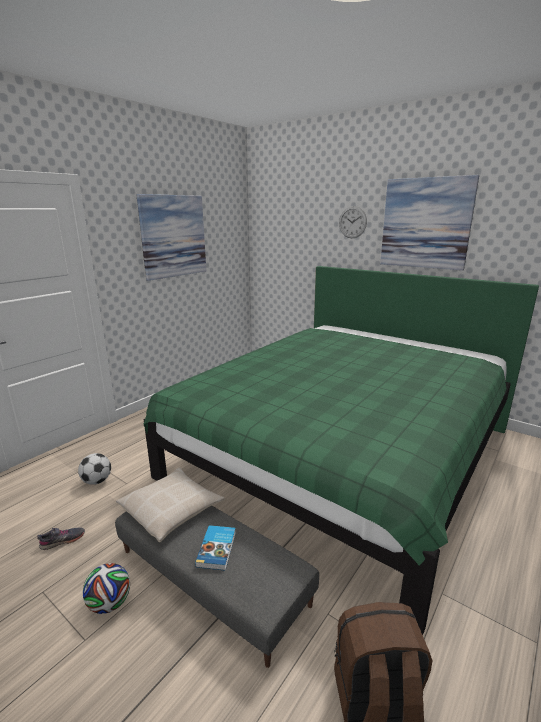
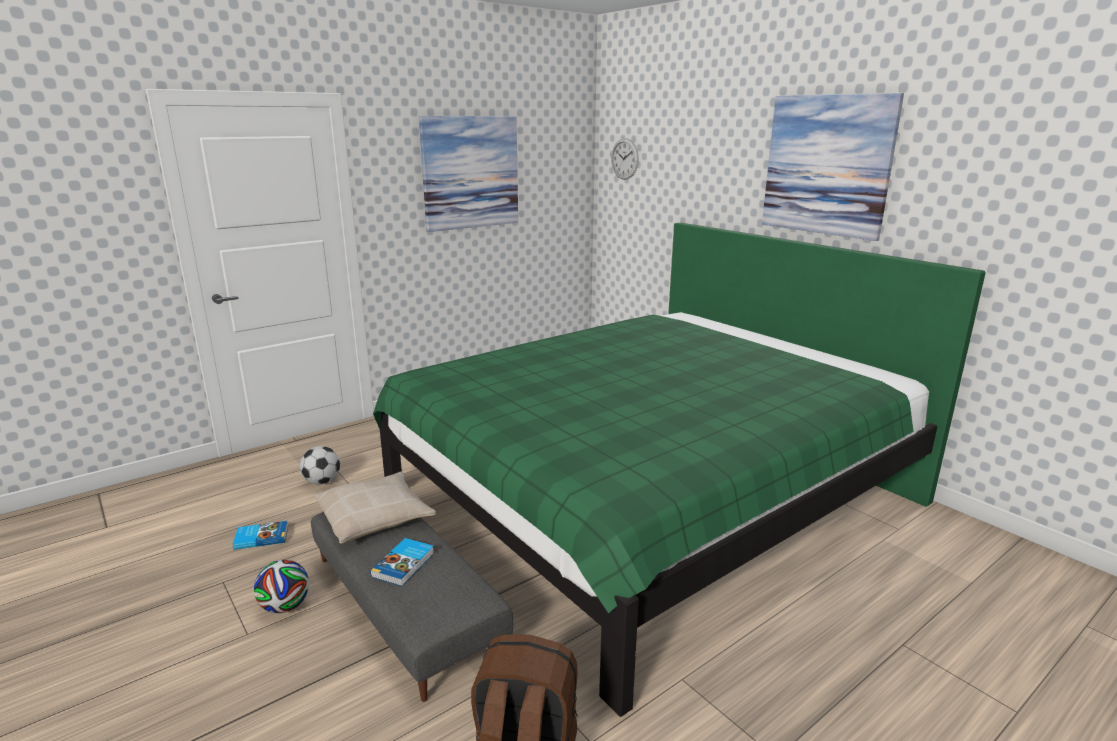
camera: 15 degrees right, 0 degrees up
(63, 541) = (261, 537): grey shoe -> book
(352, 222) = (728, 159): wall clock -> wall clock (624, 159)

